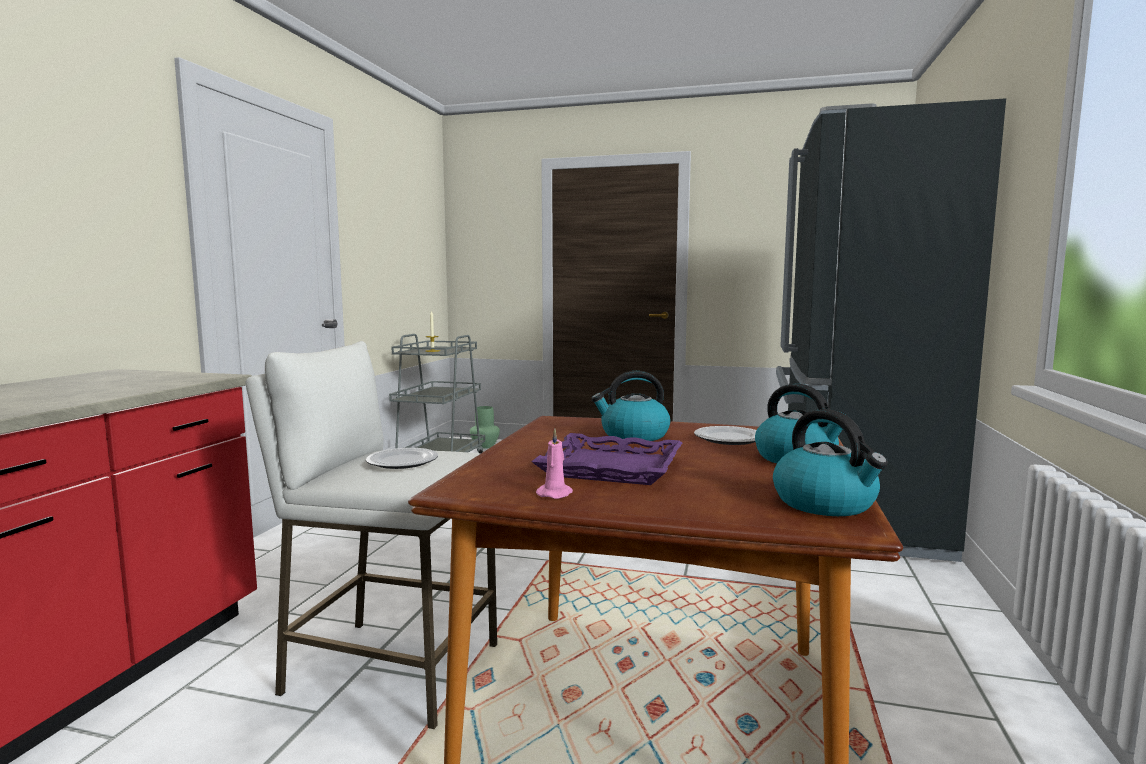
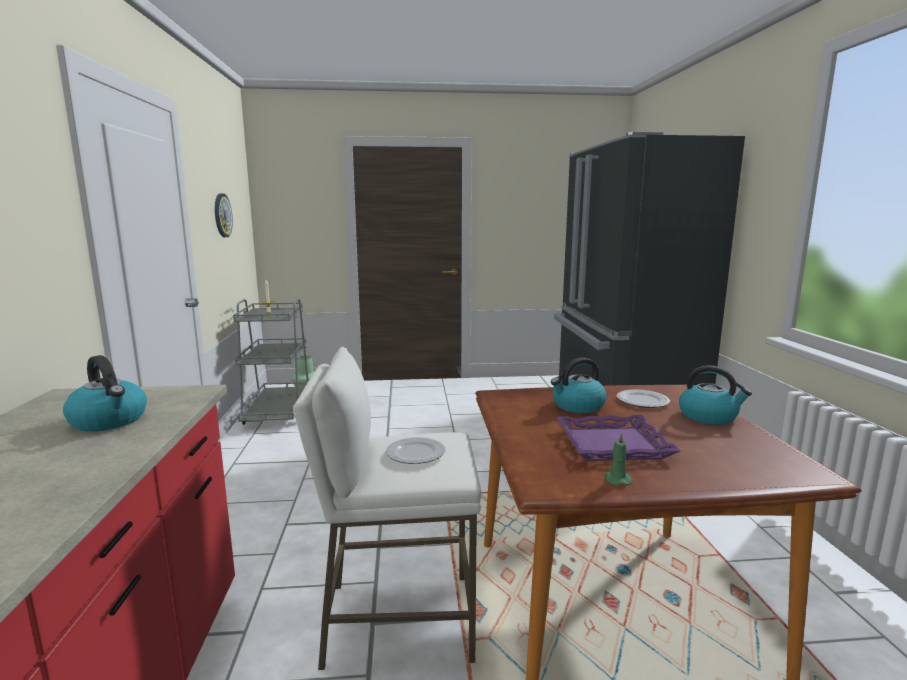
camera: 20 degrees left, 5 degrees up
(394, 242) = (222, 215): none -> wall clock
(555, 493) = (617, 479): pink candle -> green candle
(826, 503) = (781, 458): kettle -> kettle (110, 421)

